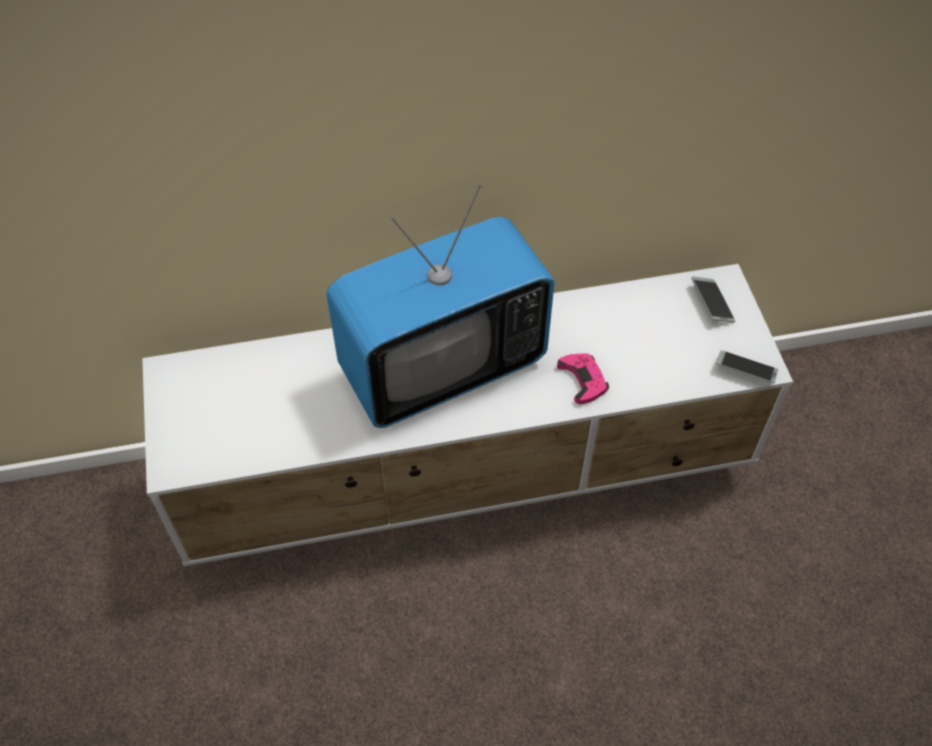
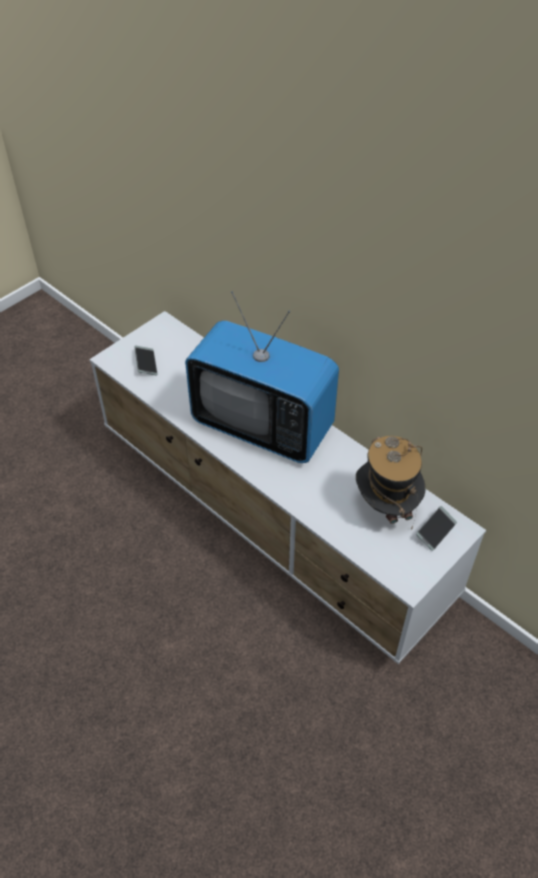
camera: 55 degrees right, 5 degrees down
(583, 380) = (312, 494): pink game controller -> none
(650, 325) = (385, 507): none -> hat
(745, 370) = (396, 575): phone -> phone (146, 363)

